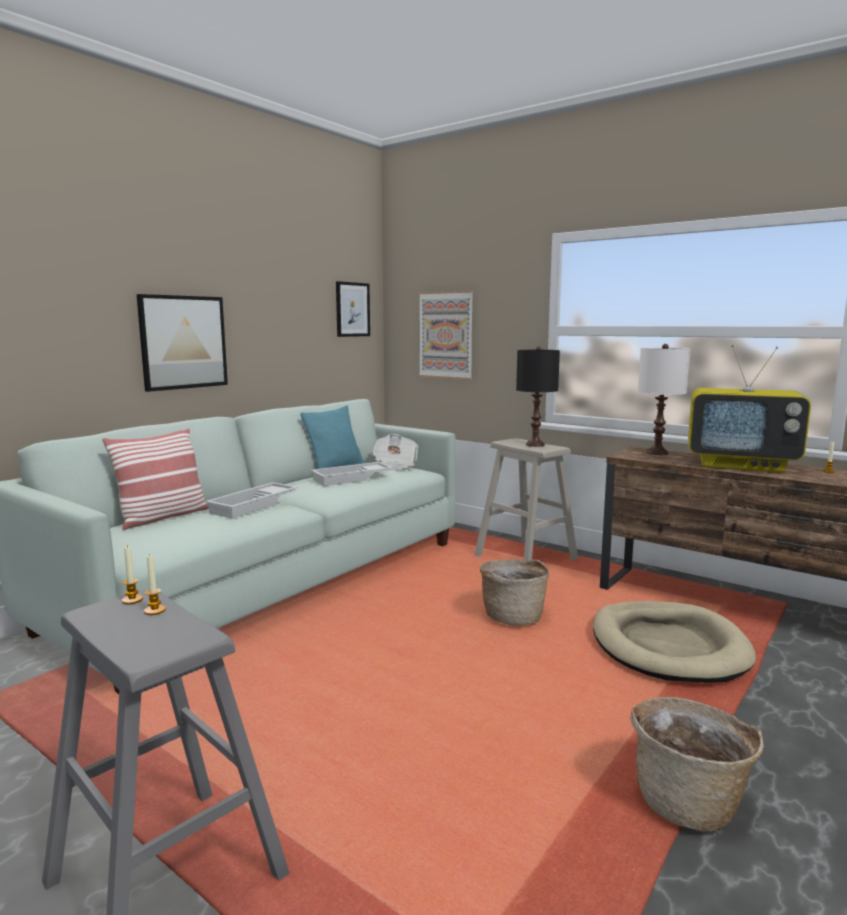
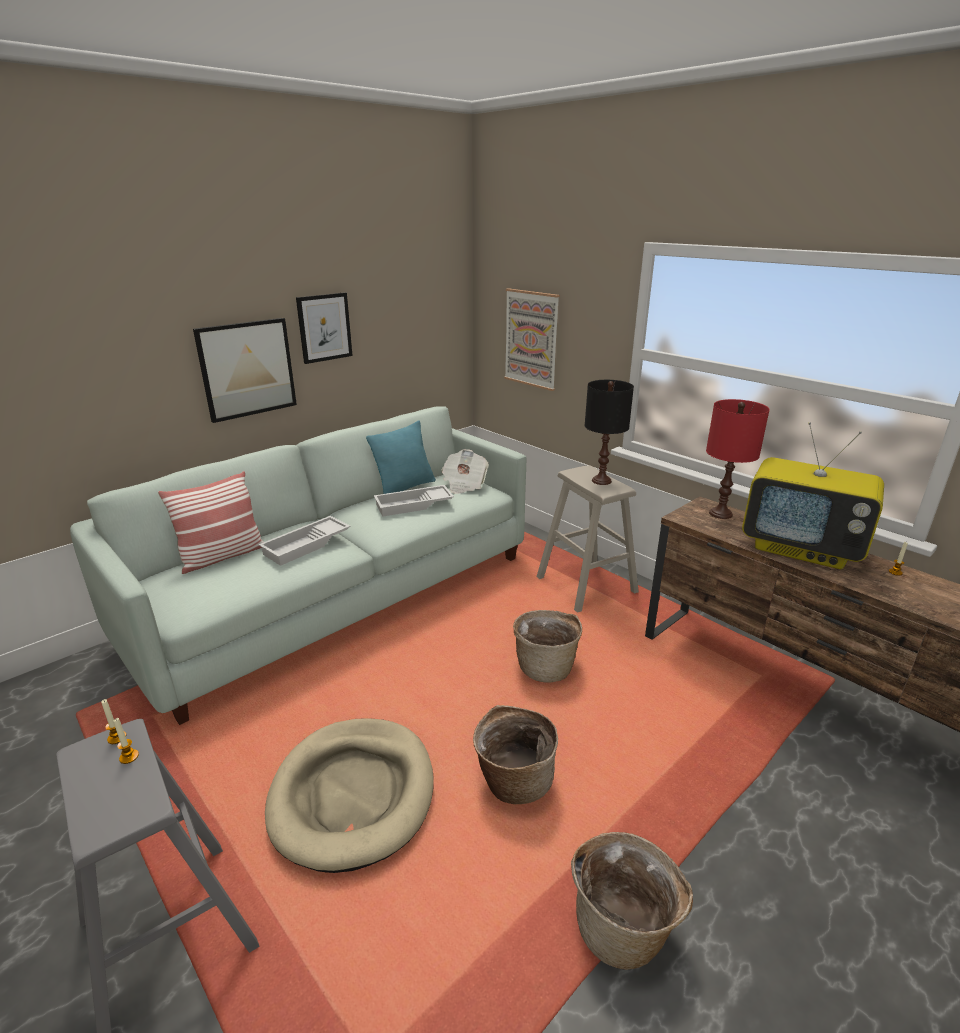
camera: 10 degrees right, 15 degrees up
(352, 309) = (435, 306): picture -> picture (324, 327)
(520, 702) = (513, 780): none -> basket
(657, 453) = (720, 513): white table lamp -> red table lamp
(668, 646) = (683, 726): beige dog bed -> beige dog bed (353, 794)

